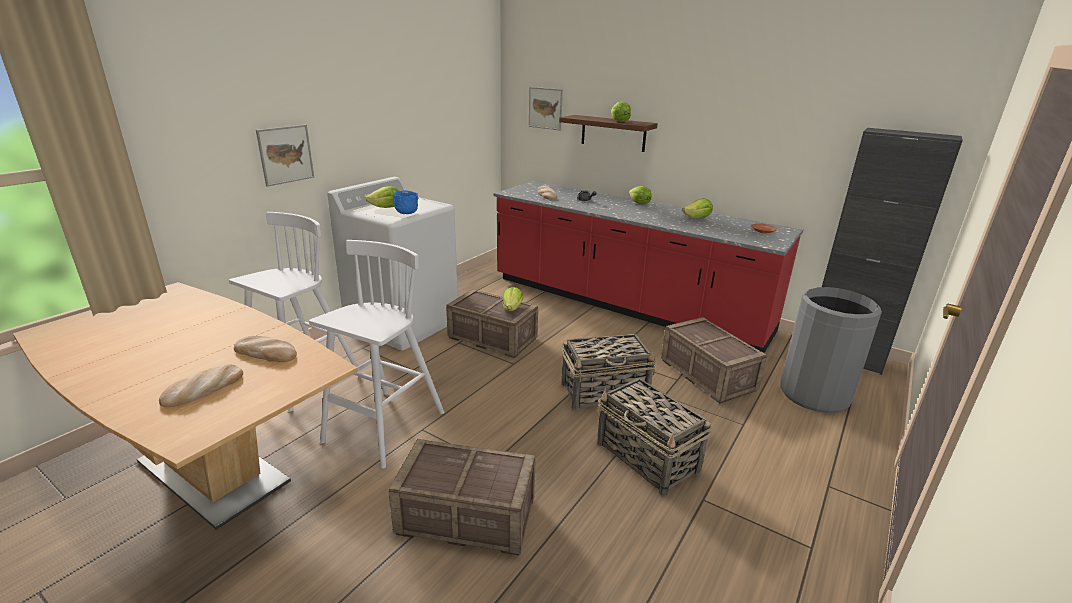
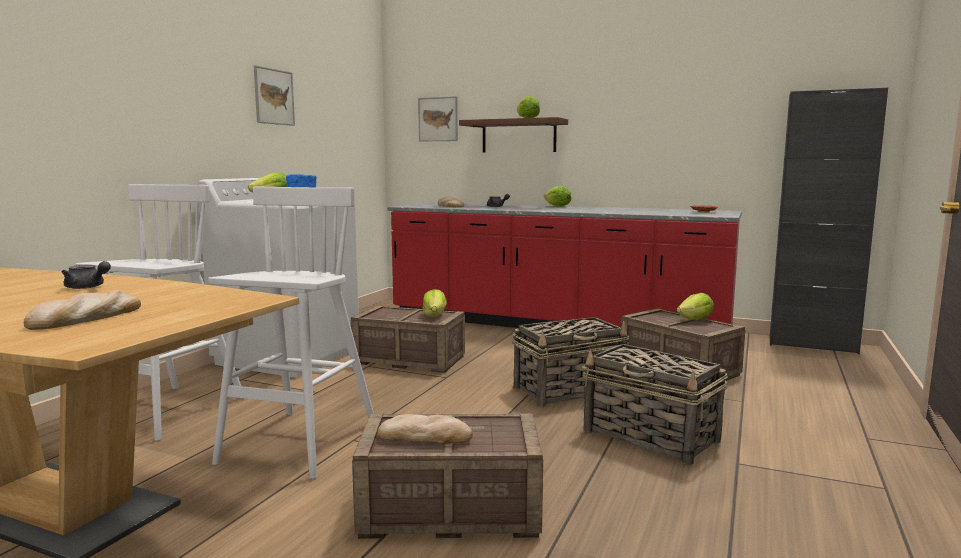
camera: 10 degrees left, 15 degrees down
(222, 330) = (87, 287): none -> grey teapot
(266, 352) = (164, 295): bread -> bread (425, 436)
(285, 154) = (151, 126): picture -> picture (274, 96)
(697, 218) = (628, 209): lettuce -> lettuce (695, 320)
(814, 394) = (801, 373): grey trash can -> none

